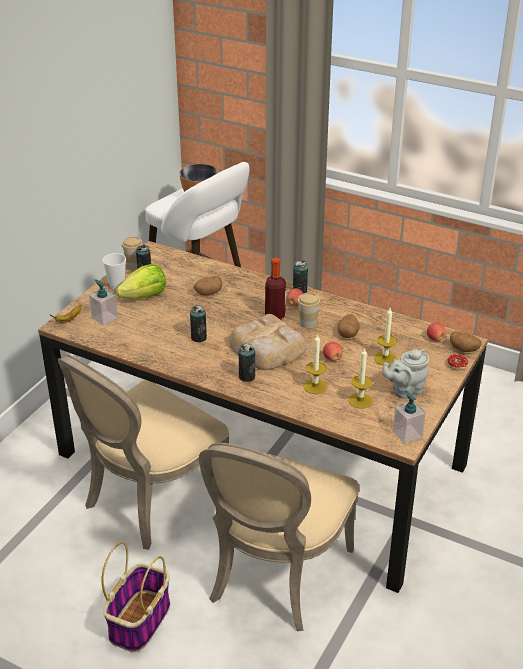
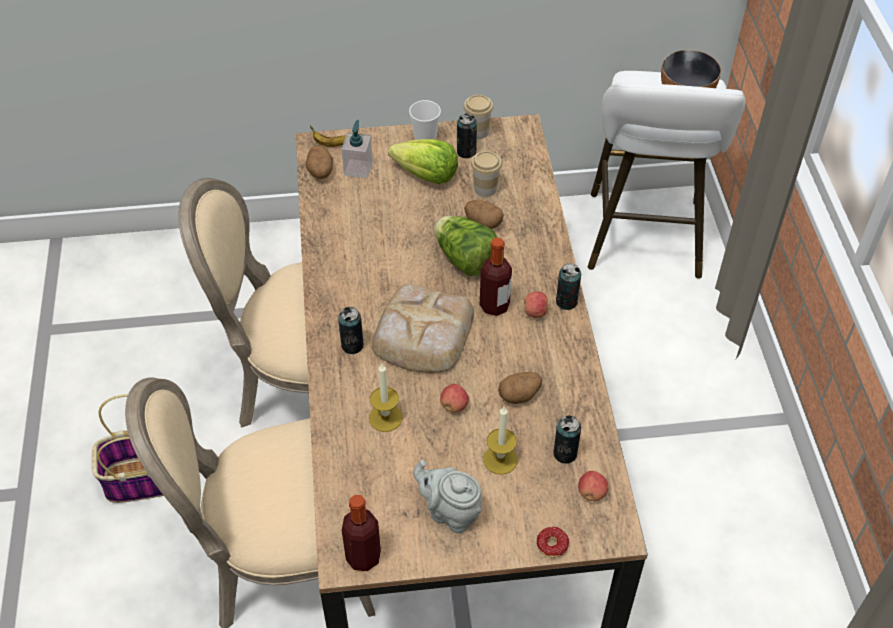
camera: 55 degrees right, 15 degrees up
(198, 338) = (389, 264): can -> can (565, 453)
(228, 311) = (464, 259): none -> lettuce
(308, 323) = (506, 344): cup -> cup (485, 188)
(360, 400) = (393, 476): candle -> none
(407, 434) = (363, 557): soap dispenser -> bottle
(464, 349) = (595, 537): potato -> potato (320, 172)

